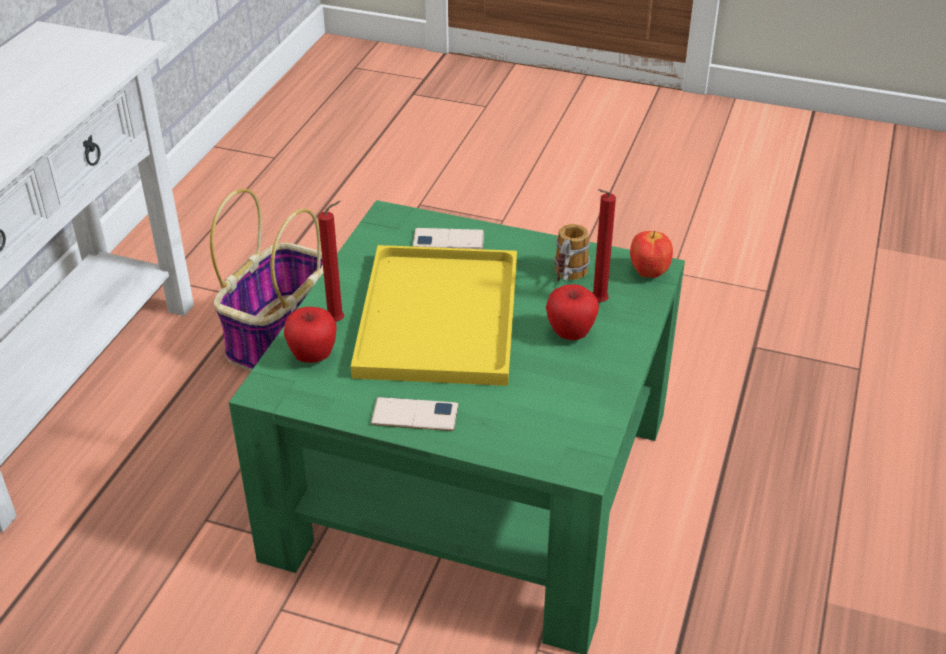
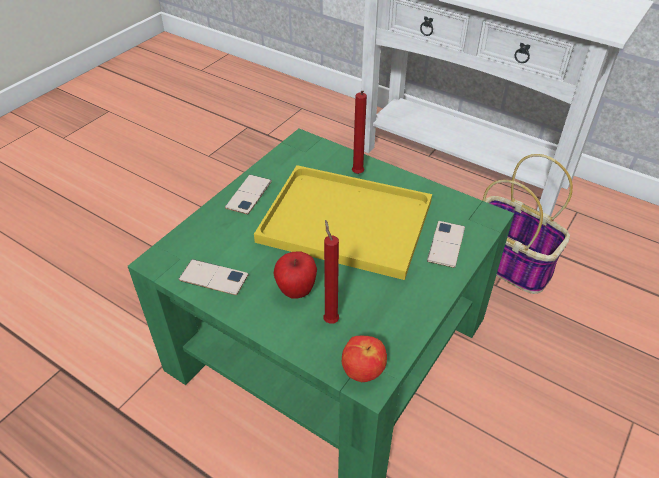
camera: 105 degrees right, 5 degrees up
(313, 357) = (325, 160): apple -> none
(567, 279) = (370, 307): mug -> none
(583, 405) = (213, 277): none -> phone

